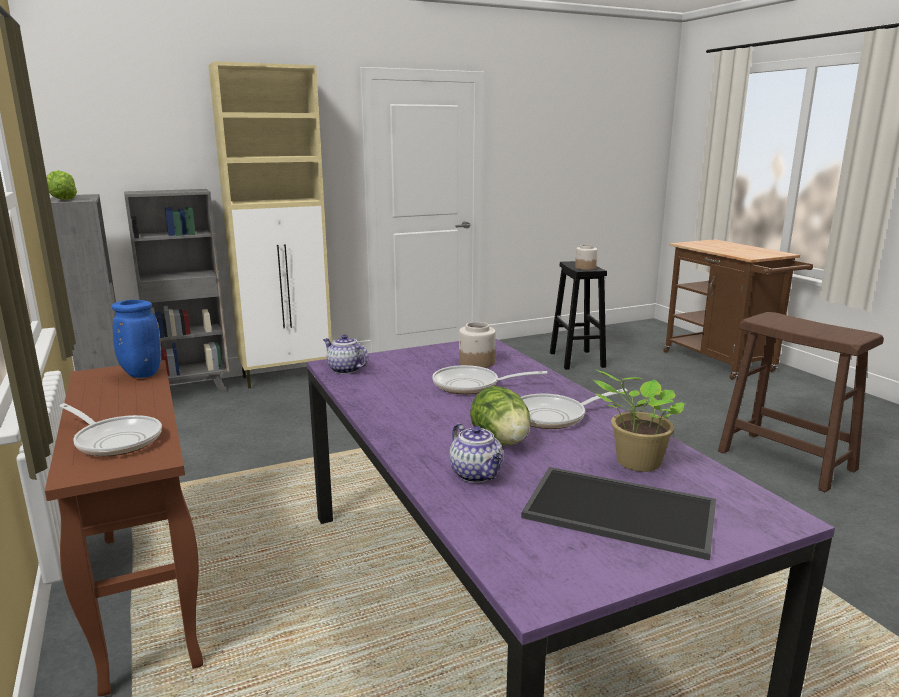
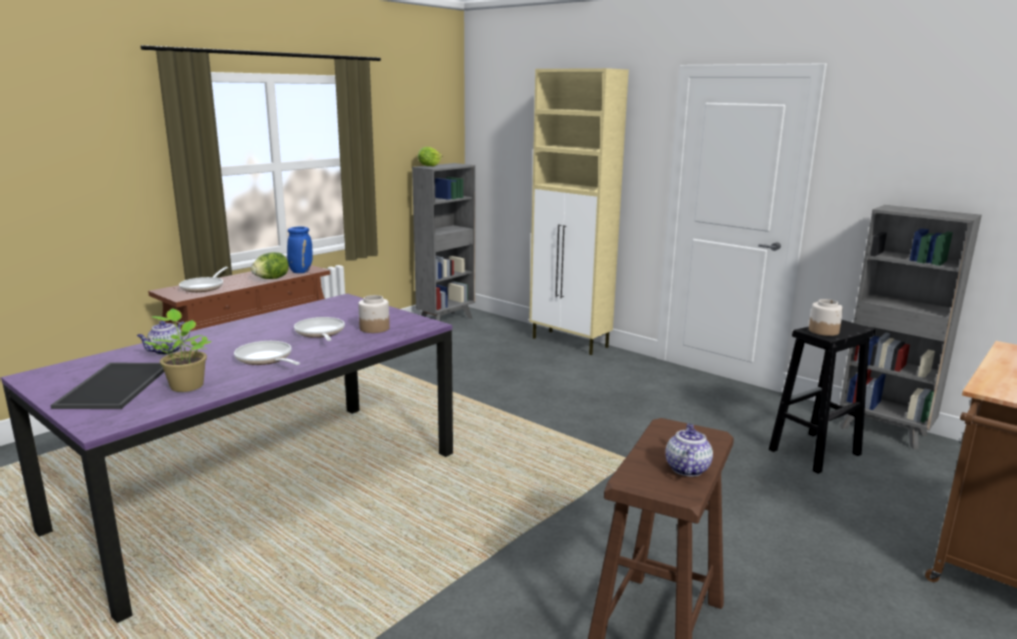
camera: 65 degrees right, 0 degrees up
(192, 390) = (509, 325): grey bookcase -> grey bookcase (884, 432)
(345, 369) = (335, 302): teapot -> teapot (686, 468)
(501, 441) = (217, 351): lettuce -> lettuce (271, 279)

